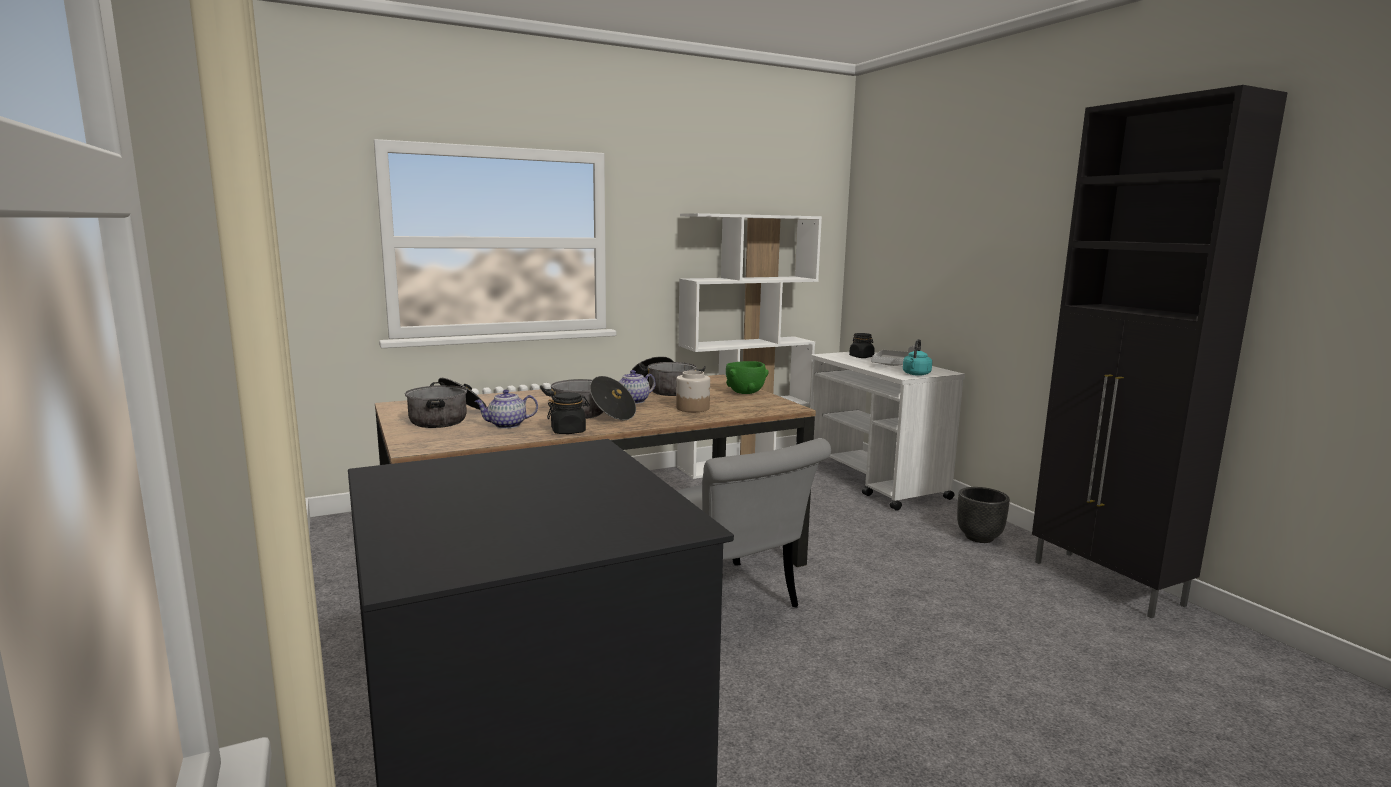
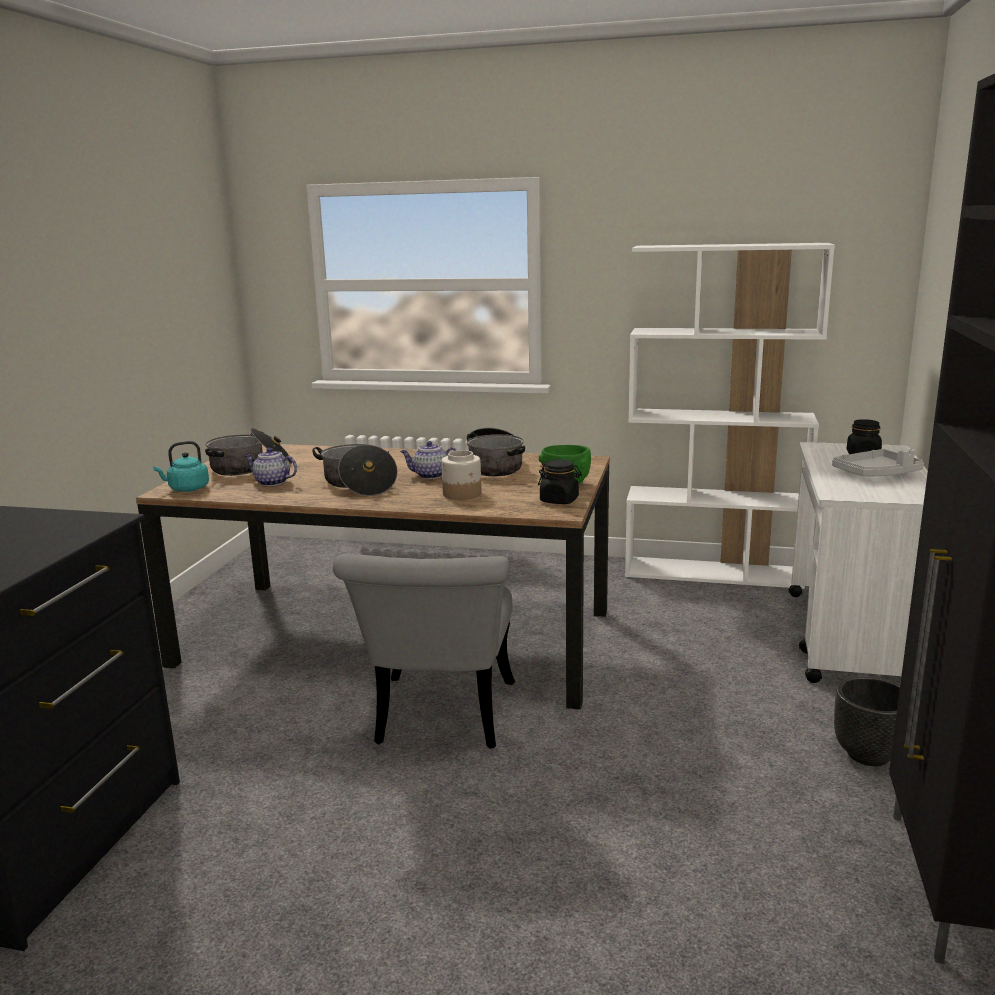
camera: 40 degrees right, 5 degrees up
(568, 431) = (298, 498): black jar -> black jar (559, 500)
(916, 374) = (865, 494): turquoise kettle -> turquoise kettle (187, 489)

